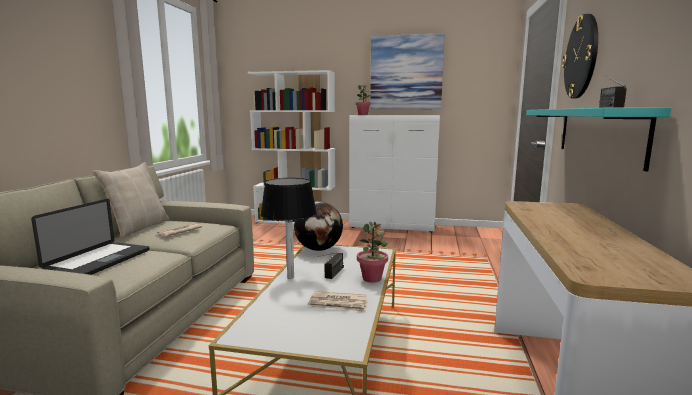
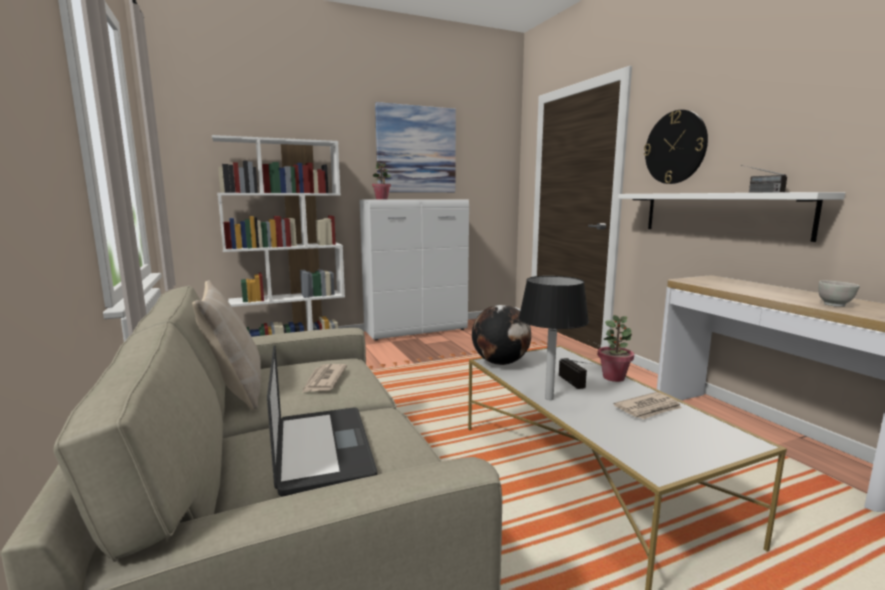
camera: 35 degrees left, 0 degrees up
(584, 248) = (835, 305): none -> white bowl
(598, 133) = (720, 214): turquoise shelf -> white shelf

